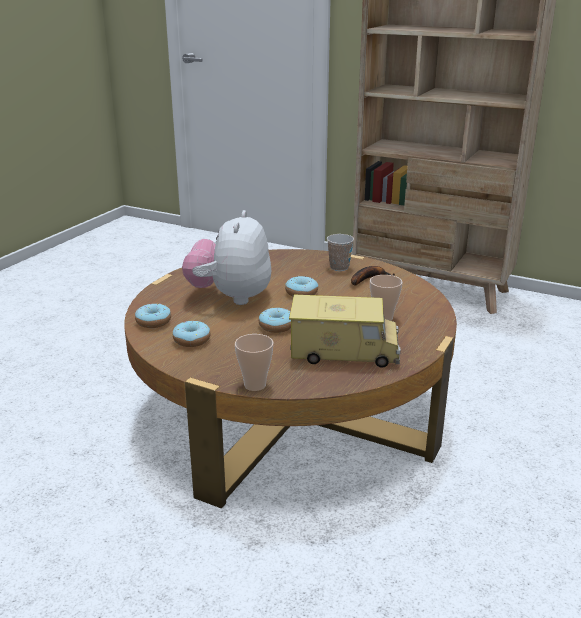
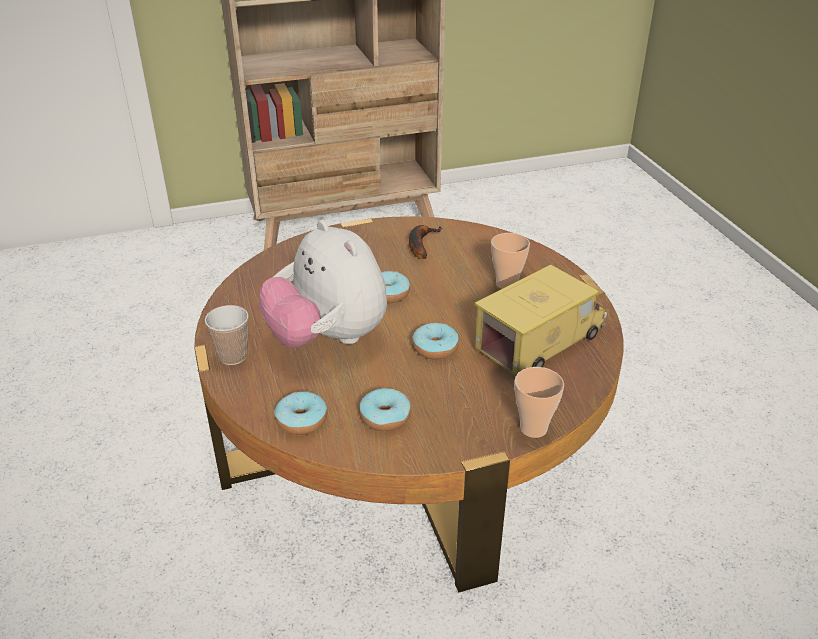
camera: 45 degrees left, 10 degrees up
(339, 267) = (371, 243): cup -> cup (233, 356)

